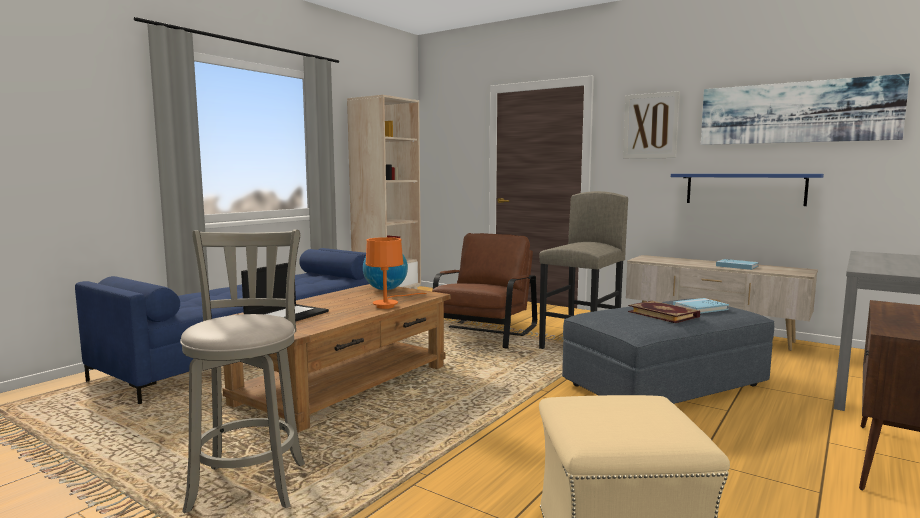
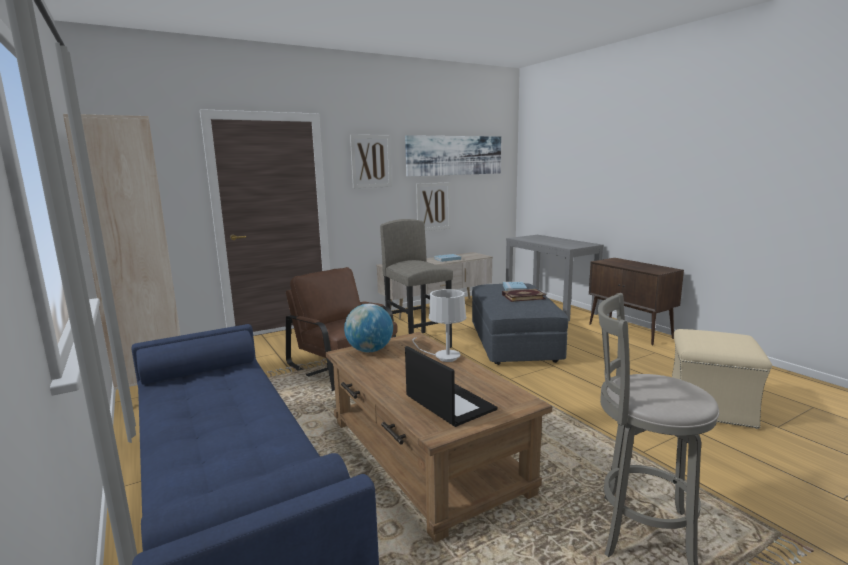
camera: 65 degrees left, 5 degrees up
(388, 305) = (442, 356): orange table lamp -> white table lamp
(744, 189) = (433, 206): blue shelf -> picture

